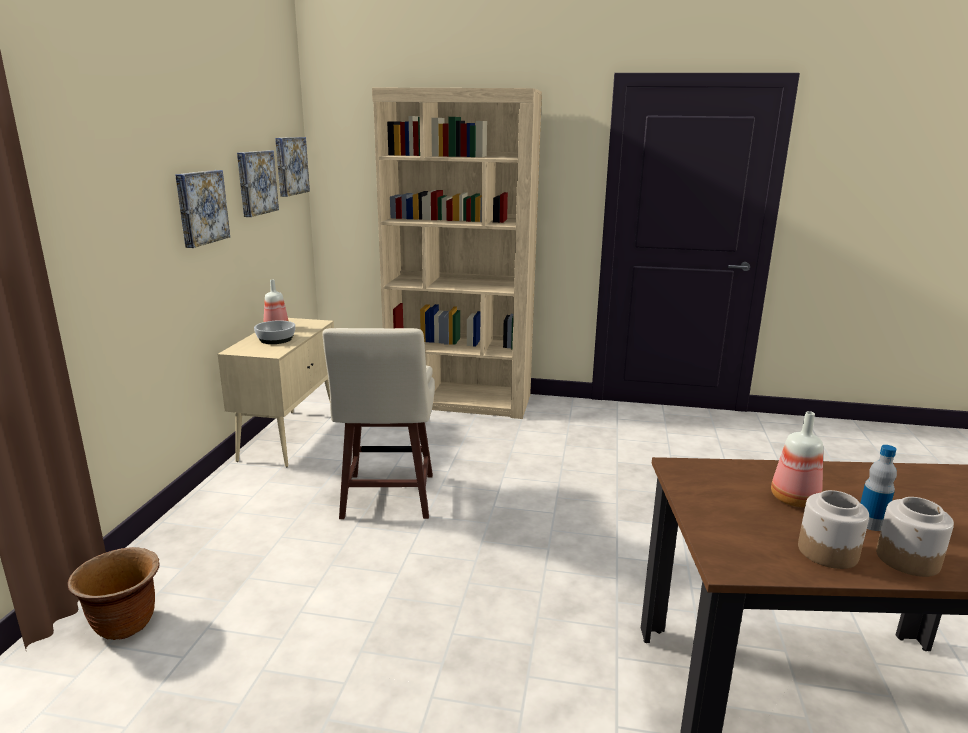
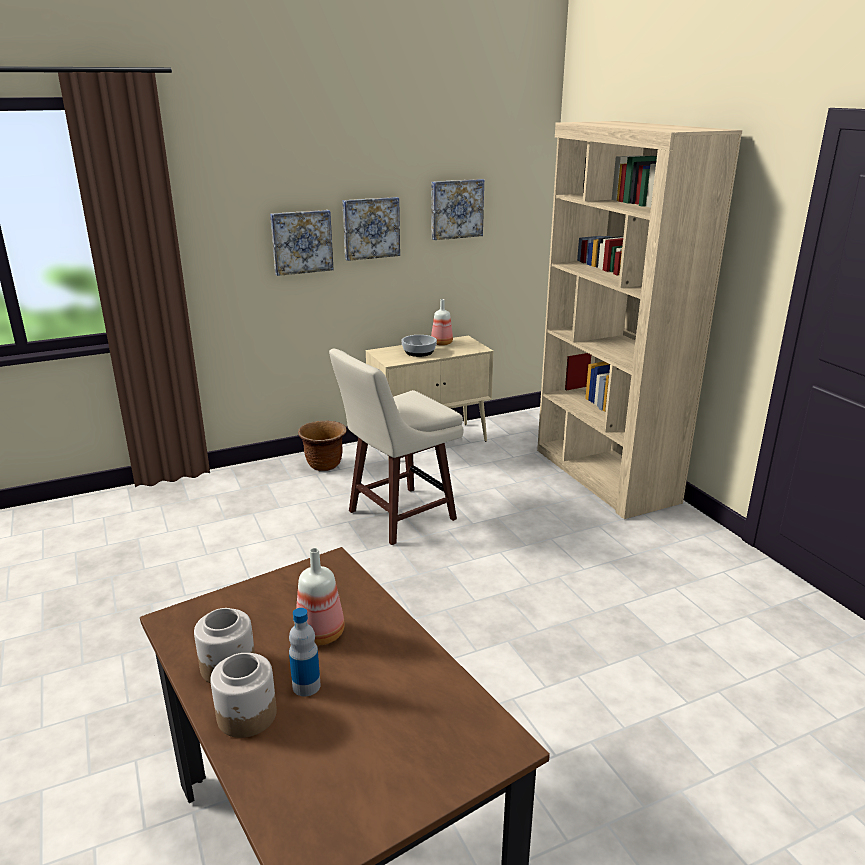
camera: 55 degrees right, 5 degrees up
(125, 624) = (180, 501): brown planter -> brown planter (324, 465)
(290, 166) = (520, 193): picture -> picture (301, 242)

